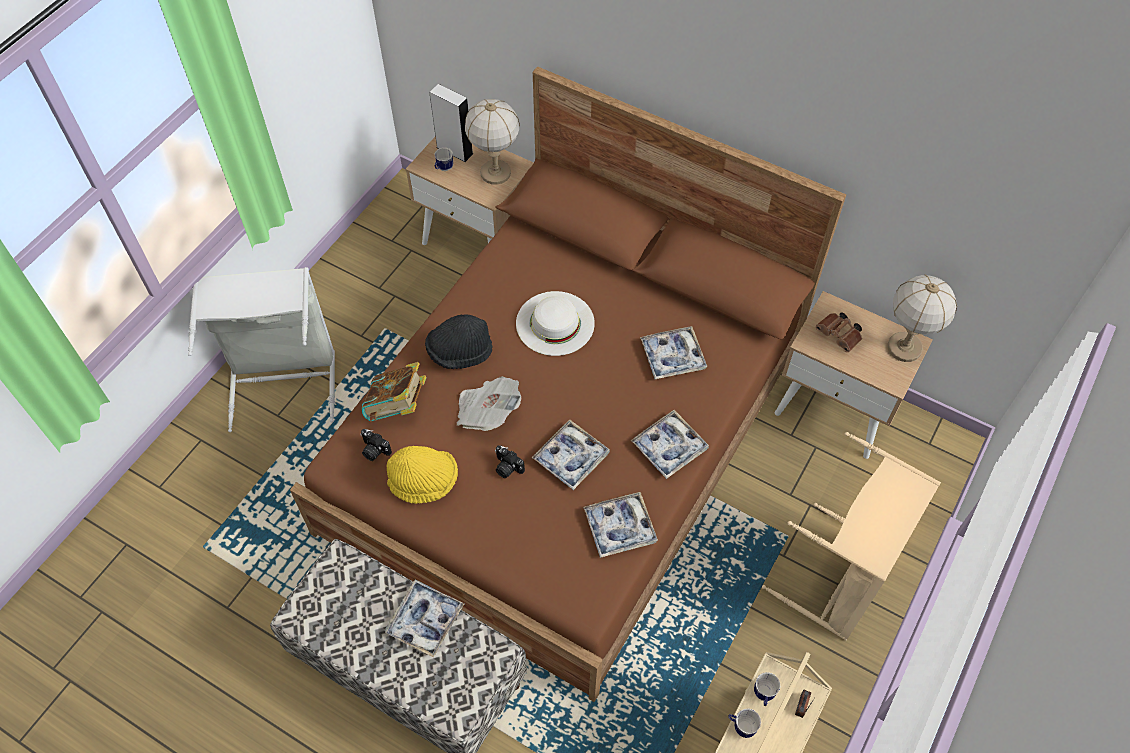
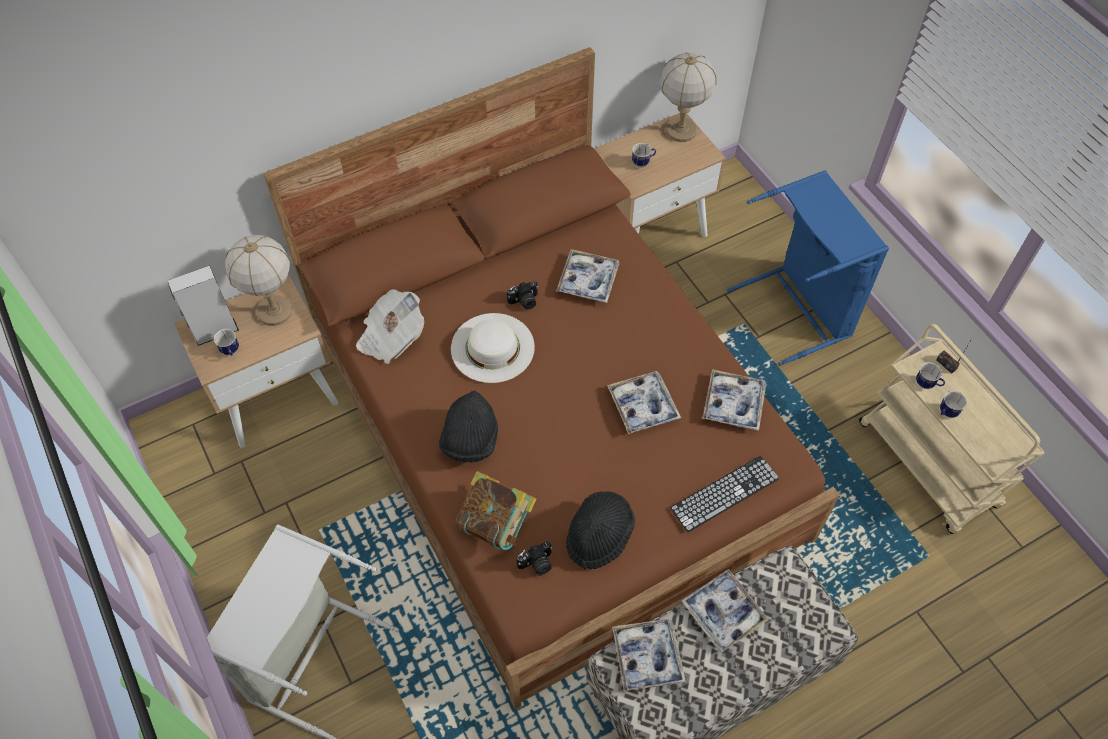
camera: 60 degrees left, 0 degrees up
(424, 482) = (598, 536): yellow hat -> black hat
(488, 412) = (557, 446): newspaper -> newspaper (391, 337)
(507, 468) = (622, 461): camera -> camera (524, 302)
(522, 560) = (724, 493): none -> keyboard
(669, 447) = (677, 329): tray -> tray (647, 657)
(839, 336) = (643, 163): brown binoculars -> mug
(843, 578) = (799, 309): beige laundry basket -> blue laundry basket

